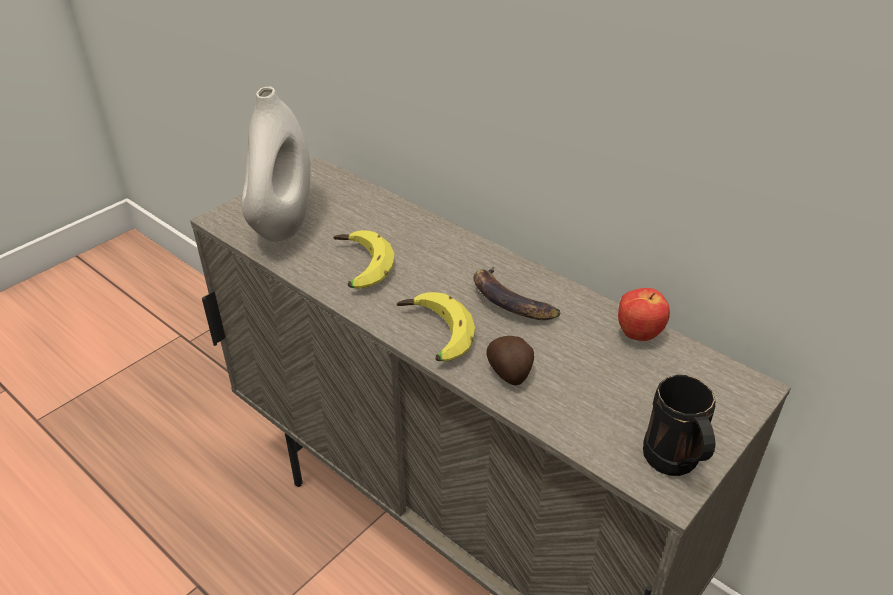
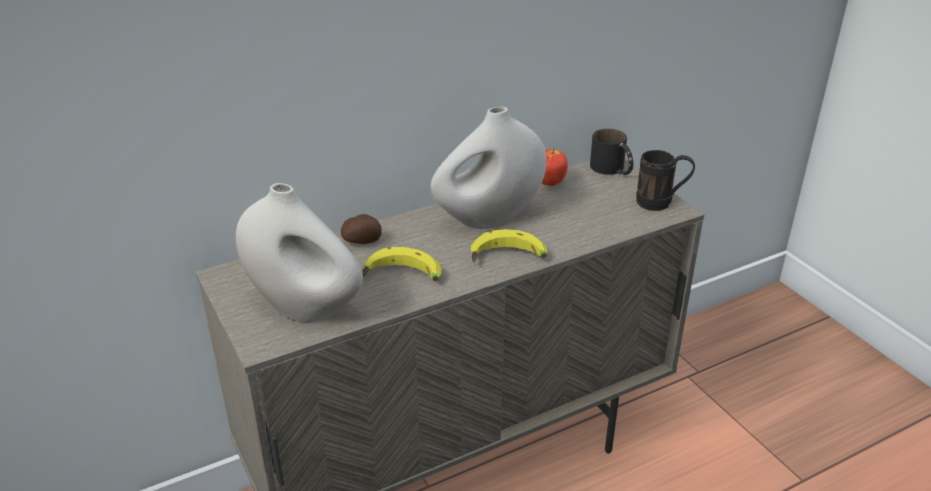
camera: 70 degrees left, 5 degrees down
(509, 301) = (488, 219): banana -> white vase
(510, 373) = (562, 237): potato -> potato (362, 241)
(732, 392) = (612, 169): none -> black mug

